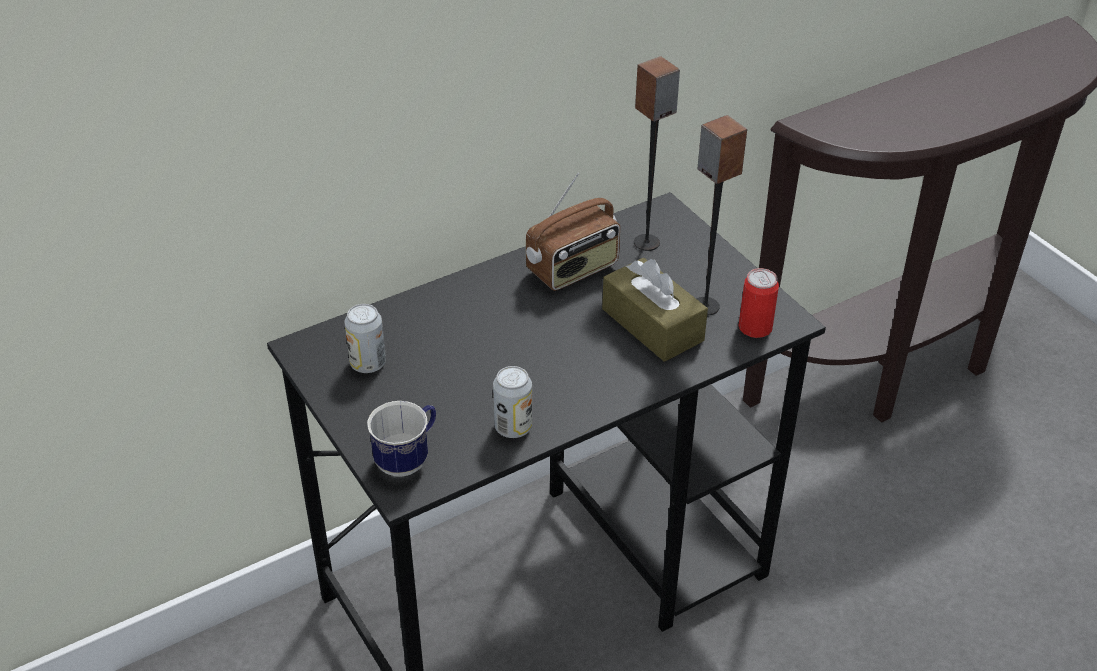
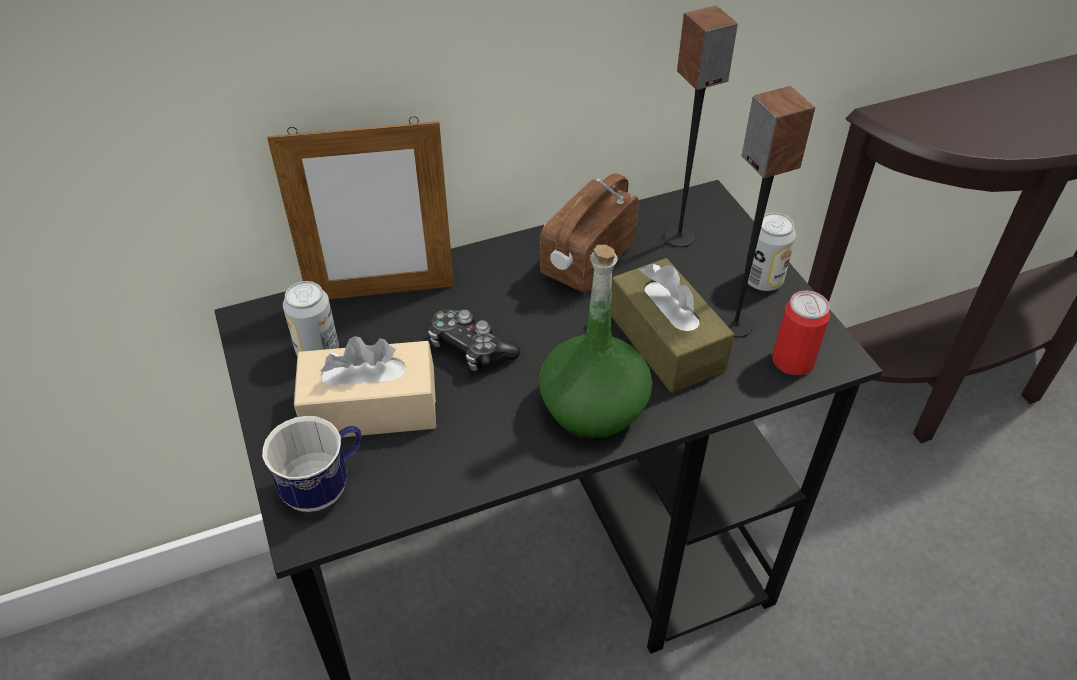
camera: 10 degrees right, 5 degrees up
(407, 313) = (381, 292): none -> picture frame
(426, 401) = (370, 408): none -> beige tissue box
(495, 348) = (470, 348): none -> game controller
(513, 427) = (465, 459): can -> can (763, 280)
(573, 270) = (586, 261): radio -> radio turned 150 degrees clockwise
(605, 379) = (594, 407): none -> green bottle

